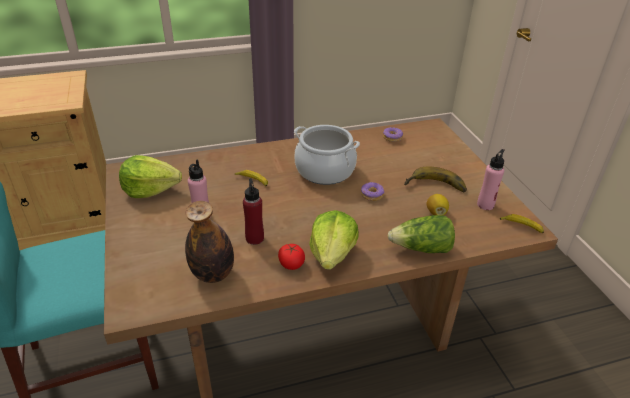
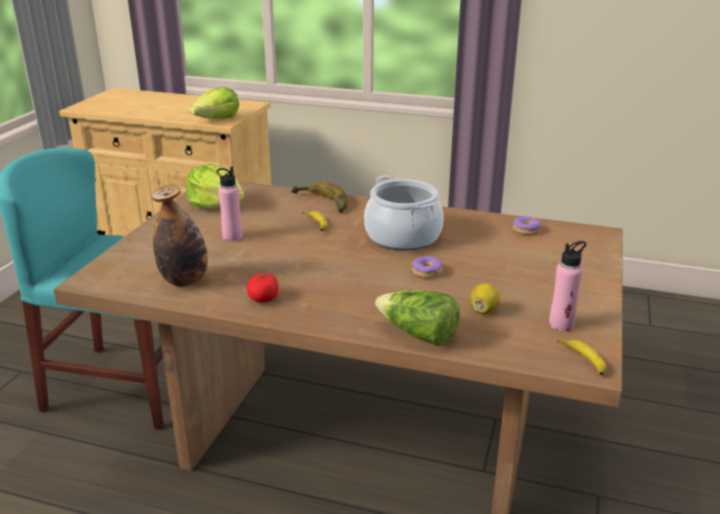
camera: 35 degrees right, 10 degrees down
(254, 238) = (256, 267): red bottle -> none
(332, 253) = (314, 305): lettuce -> lettuce (217, 119)
(435, 187) = (516, 289): banana -> banana (320, 203)

